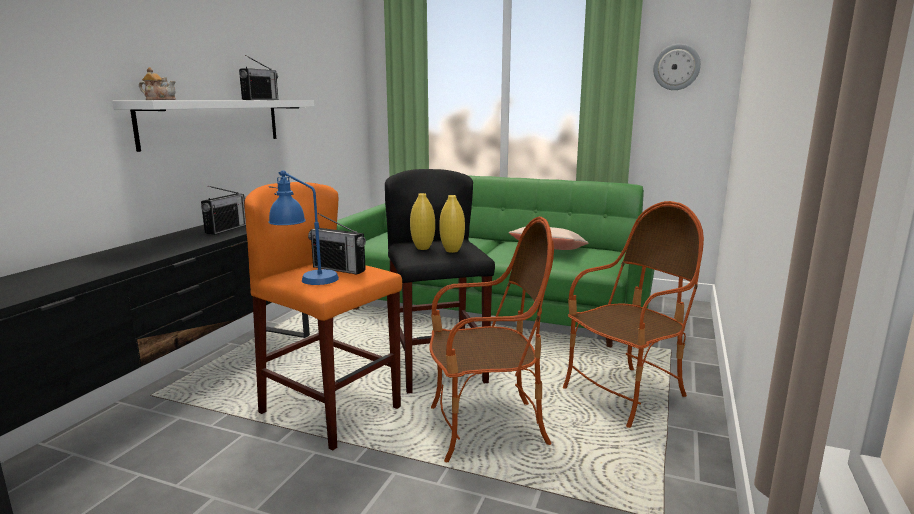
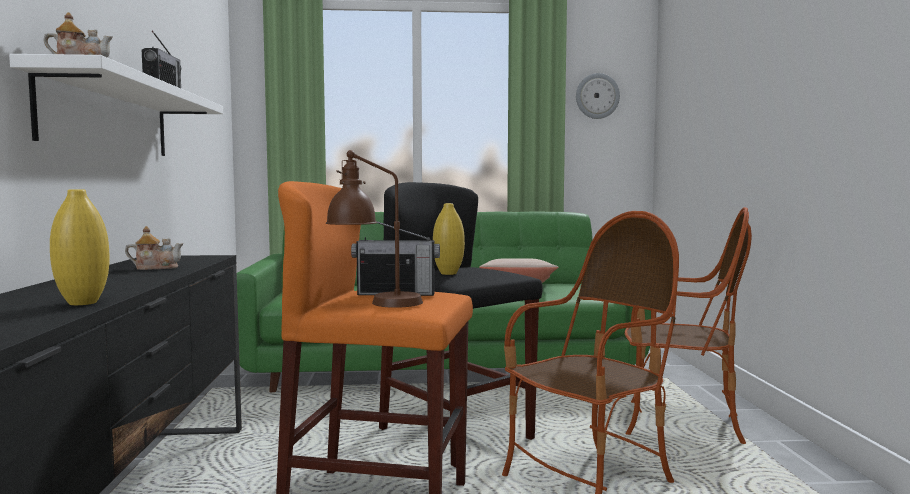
camera: 25 degrees left, 10 degrees down
(226, 229) = (156, 268): radio -> teapot
(305, 278) = (374, 303): blue table lamp -> brown table lamp
(452, 251) = (487, 273): yellow vase -> yellow vase (83, 303)
(625, 395) = (680, 423): armchair -> armchair turned 75 degrees clockwise

